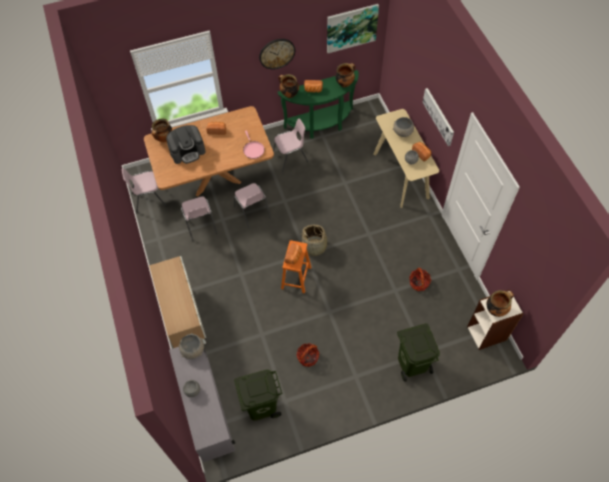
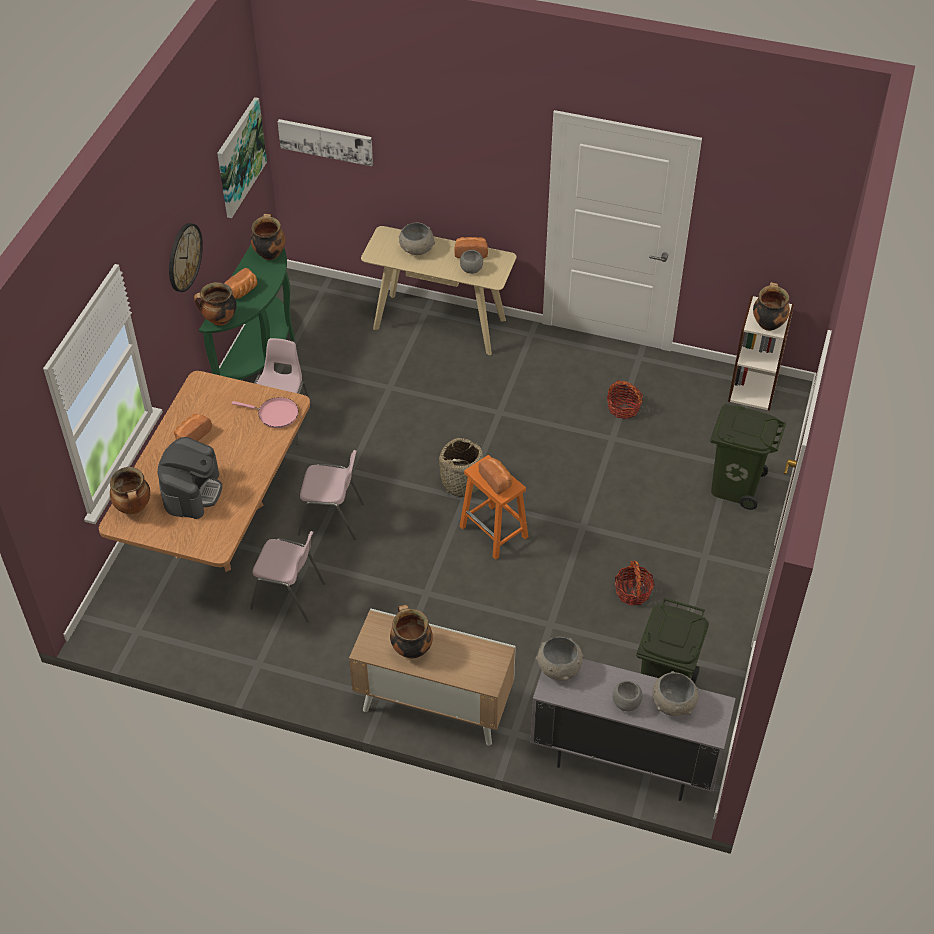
camera: 55 degrees left, 10 degrees down
(148, 199) = (167, 637): pink chair -> none
(170, 285) = (411, 648): none -> cooking pot
(206, 412) = (673, 704): none -> grey bowl
(439, 116) = (474, 174): picture -> picture (326, 141)

